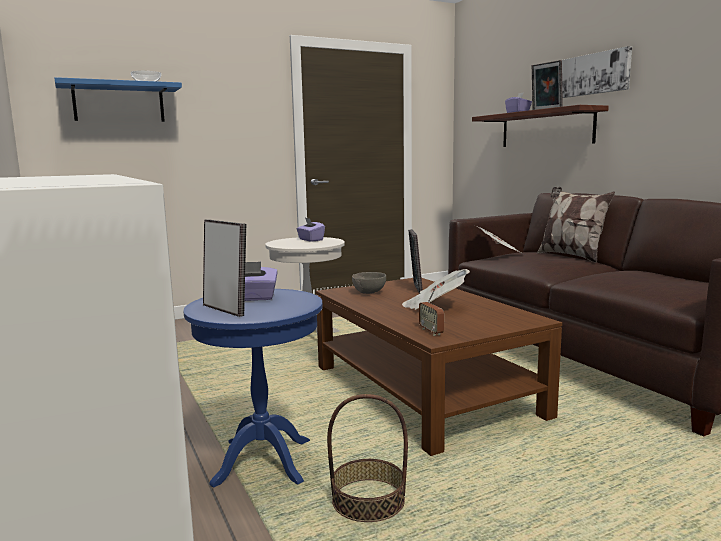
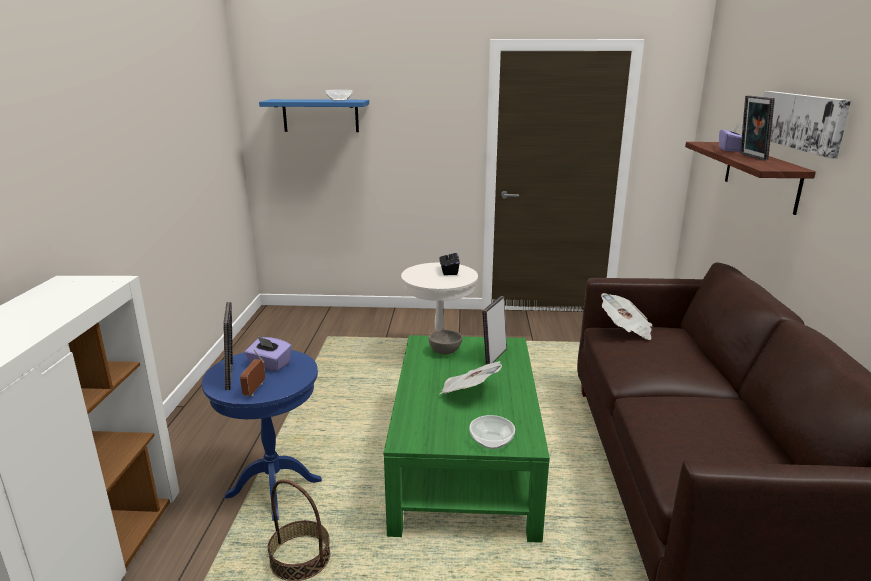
camera: 30 degrees right, 10 degrees up
(310, 240) = (449, 271): purple tissue box -> black tissue box
(425, 390) = (465, 461): brown coffee table -> green coffee table
(431, 331) = (415, 429): radio -> radio (255, 389)
(505, 324) = (491, 441): none -> bowl
(571, 256) = (701, 356): pillow -> none

